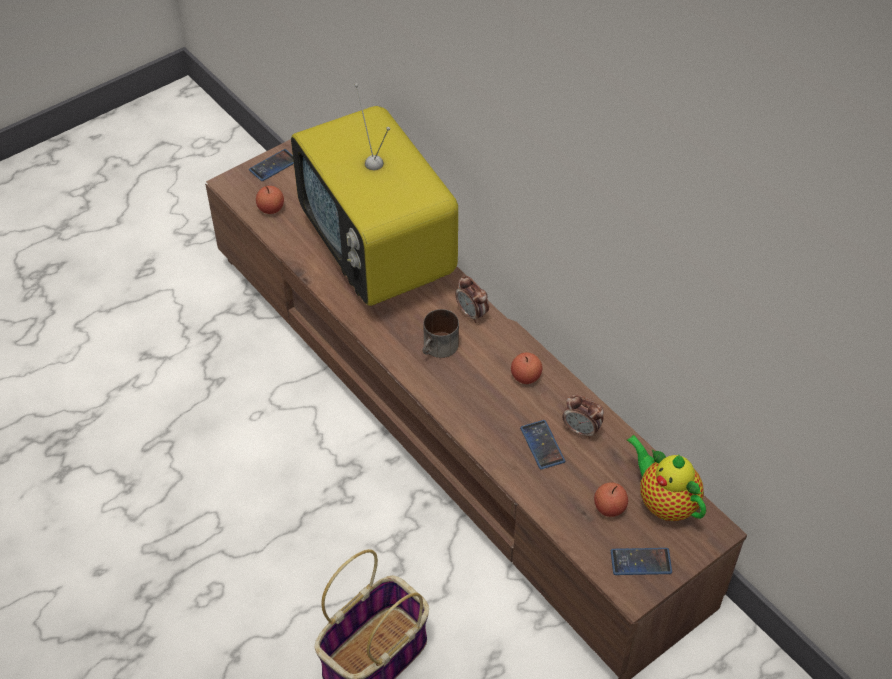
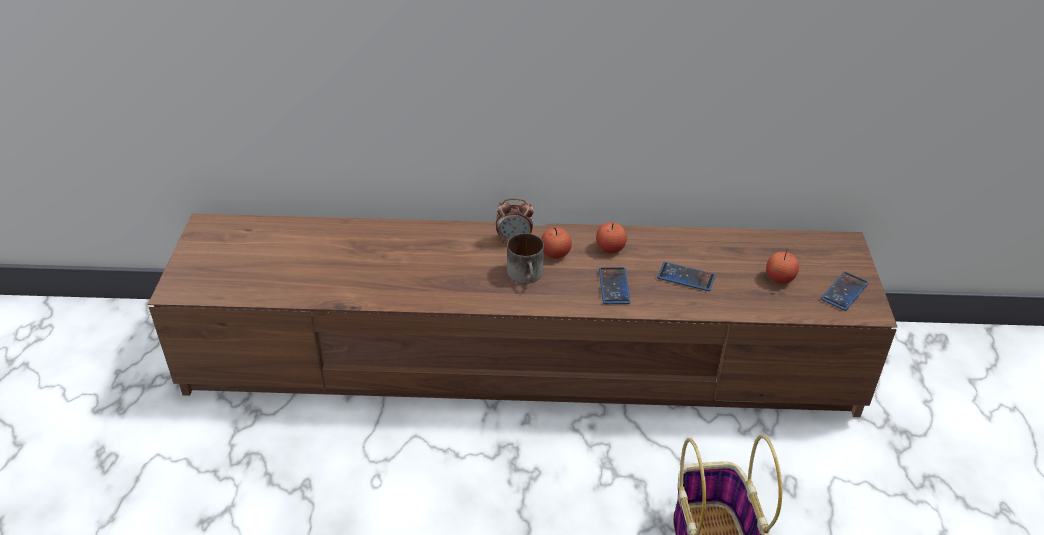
camera: 50 degrees left, 10 degrees down
(271, 208) = (244, 282): apple -> apple (555, 254)
(273, 166) = (198, 254): phone -> phone (614, 286)
(379, 255) = (387, 252): television -> none
(581, 430) = (692, 251): alarm clock -> none
(664, 502) = (799, 250): teapot -> none

